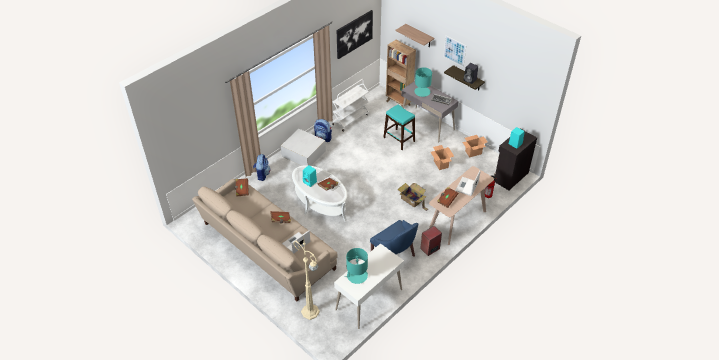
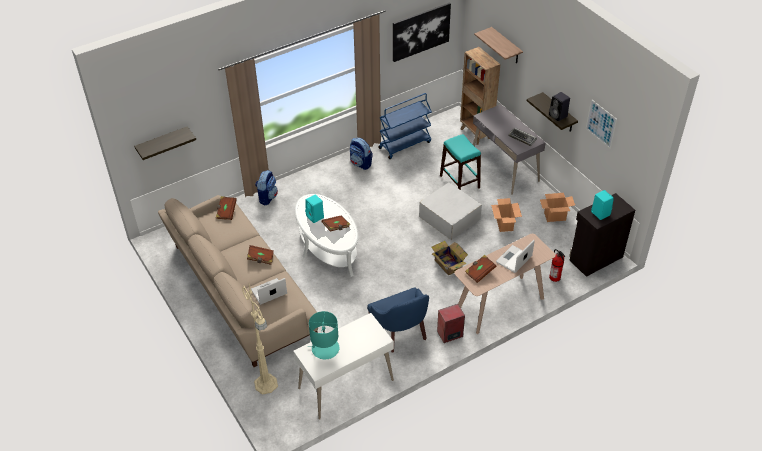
camera: 15 degrees right, 0 degrees up
(187, 145) = (162, 143): none -> shelf
(303, 153) = (328, 179): white storage box -> white storage box (449, 218)
(350, 119) = (405, 144): white cart -> blue cart
(422, 92) = (500, 122): turquoise table lamp -> none
(454, 51) = (545, 73): picture -> picture (601, 124)

